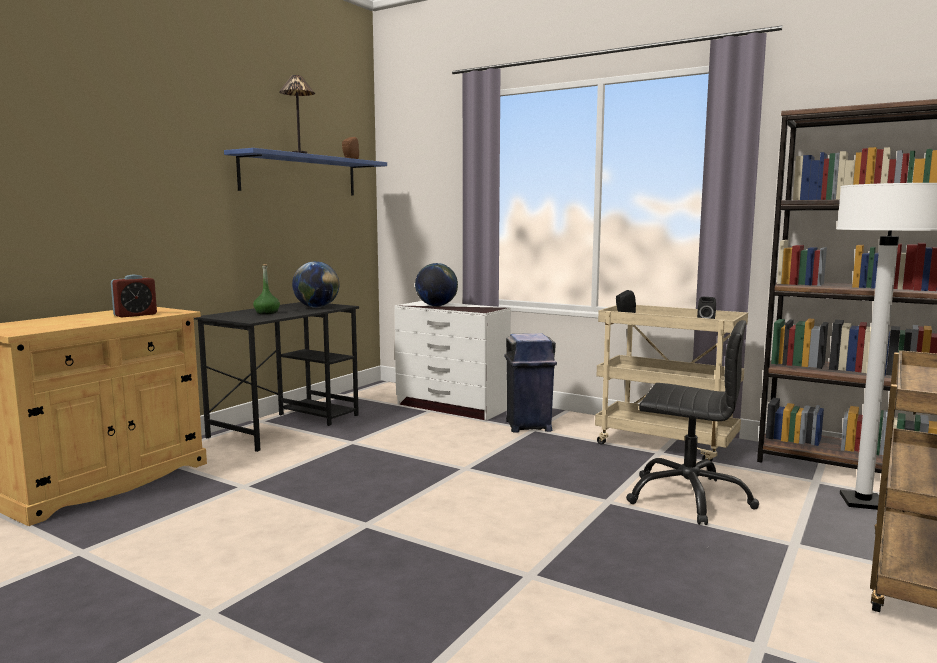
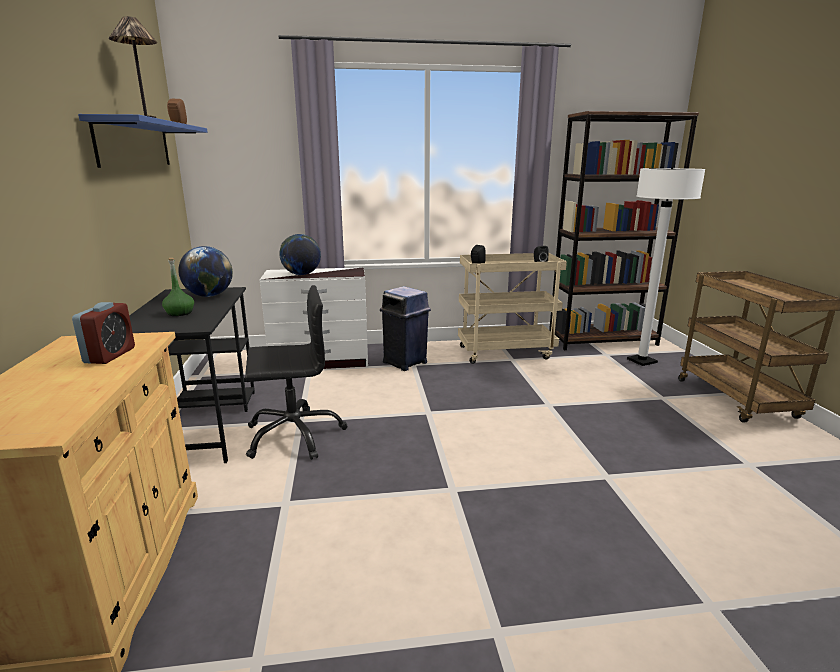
camera: 40 degrees left, 10 degrees up
(688, 497) = (577, 386): black office chair -> black office chair (294, 435)

